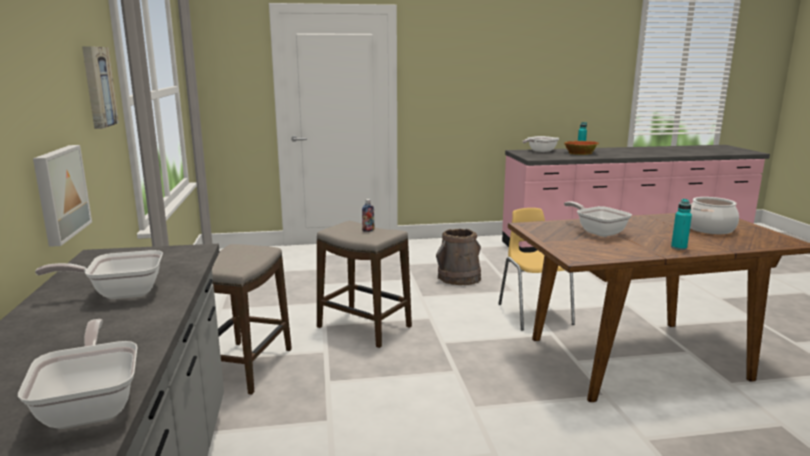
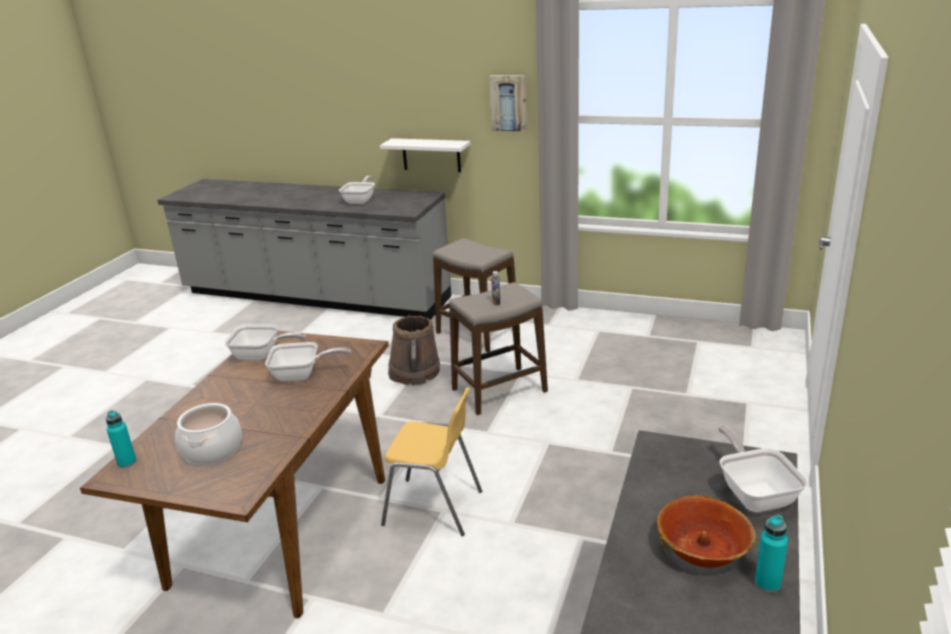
camera: 120 degrees right, 10 degrees up
(59, 193) = (431, 155): picture -> white shelf
(92, 404) = (267, 201): frying pan -> frying pan (261, 355)
(459, 278) = (589, 491): brown bucket -> brown bucket (414, 373)
(678, 248) = (211, 395): turquoise bottle -> turquoise bottle (127, 462)

